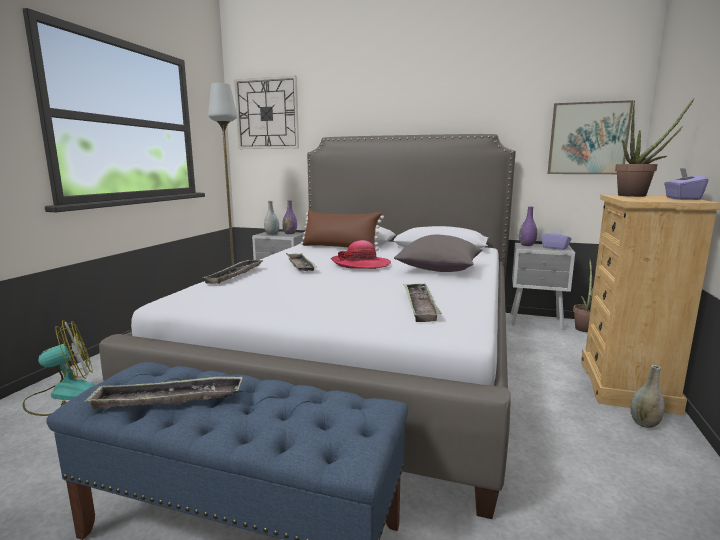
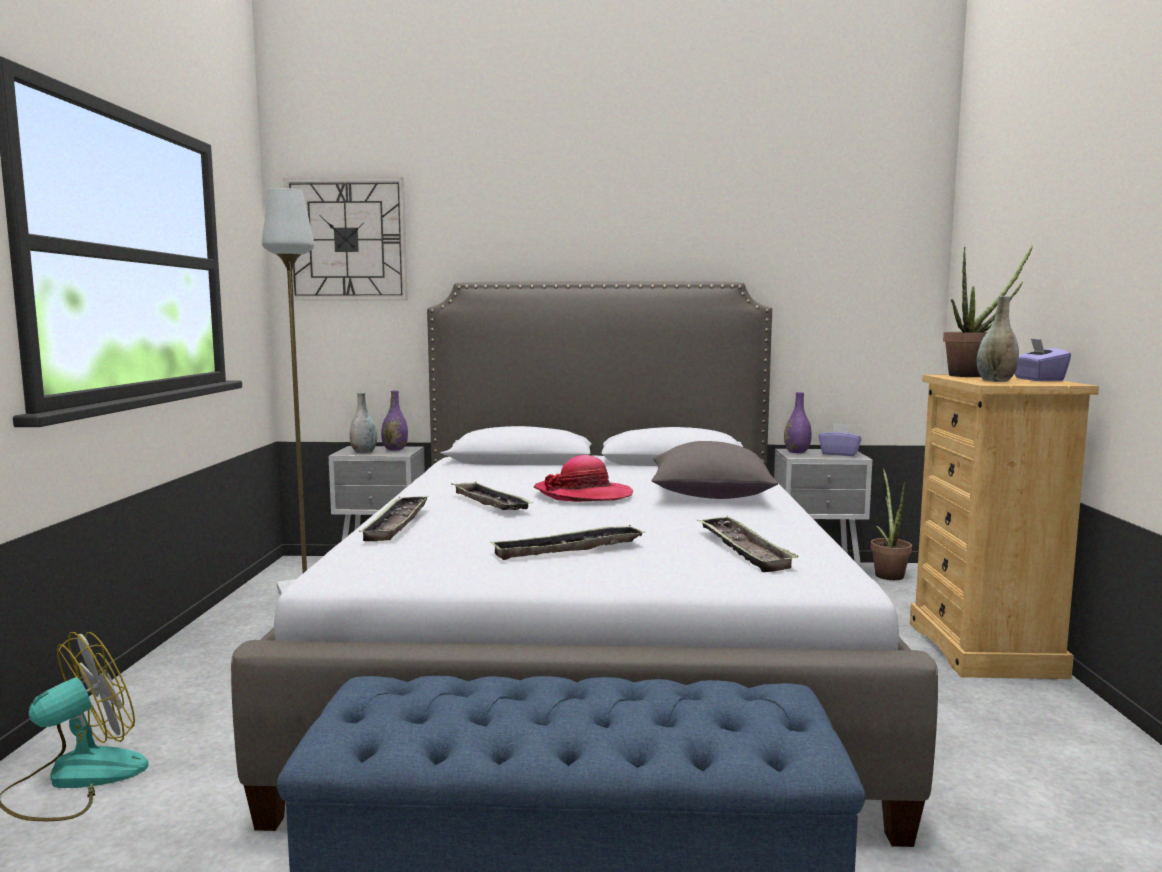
camera: 15 degrees left, 5 degrees down
(168, 399) = (476, 721): tray -> tray (568, 550)
(340, 247) = (514, 469): brown pillow -> none
(588, 138) = (870, 291): picture -> none
(644, 423) = (1031, 696): grey vase -> grey vase (995, 381)

